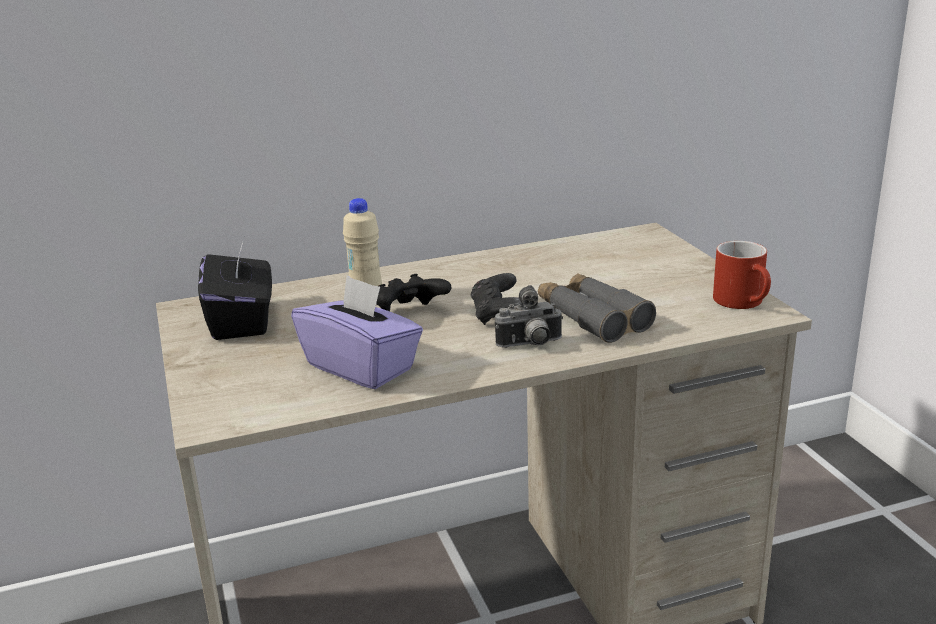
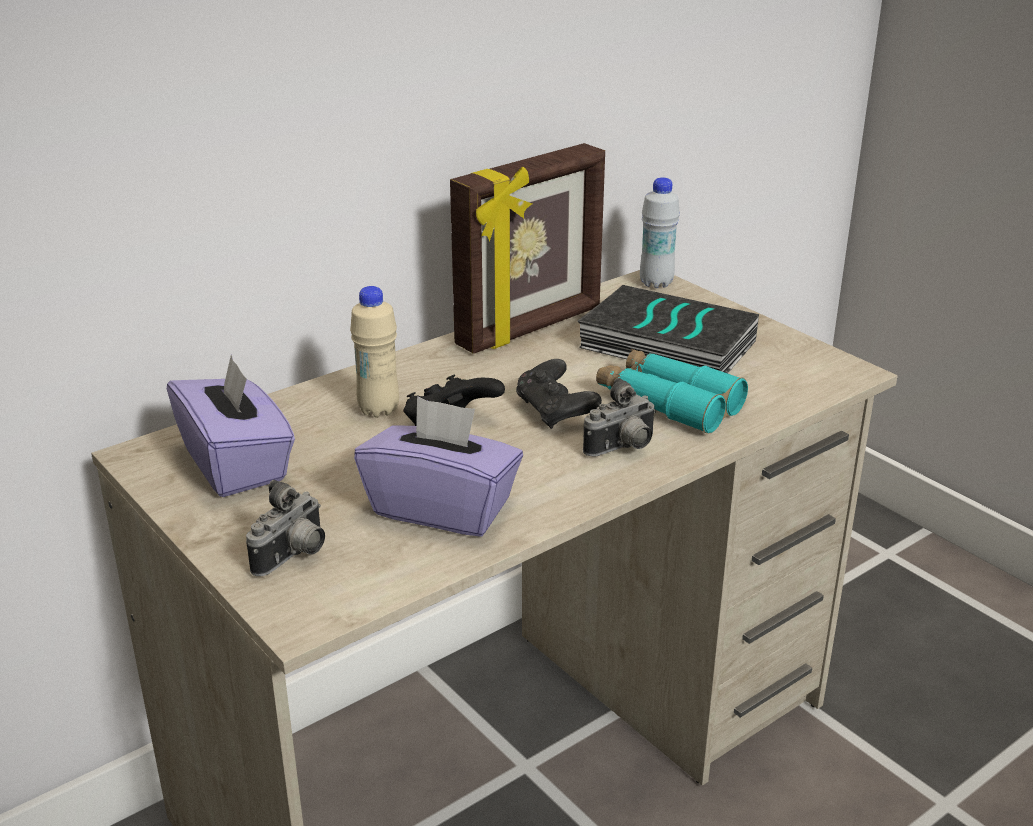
camera: 20 degrees left, 5 degrees up
(234, 384) = (294, 557): none -> camera
(242, 321) = (237, 464): black tissue box -> purple tissue box
(522, 256) = (531, 328): none -> picture frame
(592, 317) = (668, 402): grey binoculars -> turquoise binoculars
(621, 278) = (665, 345): none -> book
(648, 234) = (656, 283): none -> white bottle
(745, 302) = (818, 362): red mug -> none

